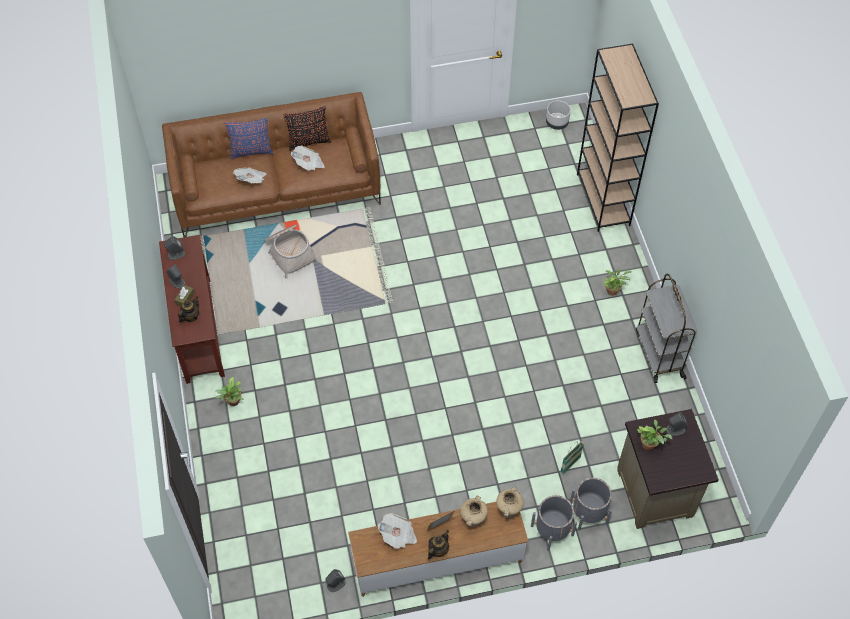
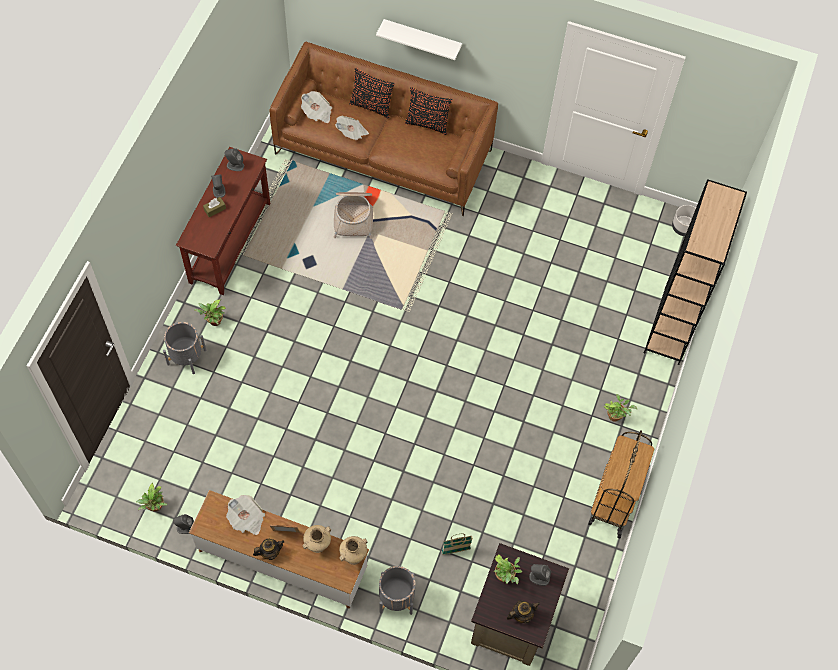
camera: 30 degrees right, 5 degrees up
(190, 316) = (208, 227): teapot -> teapot (521, 615)
(251, 152) = (371, 106): blue pillow -> black pillow
(276, 65) = (422, 39): none -> white shelf
(297, 584) = (155, 507): none -> potted plant
(308, 164) = (411, 145): newspaper -> newspaper (317, 113)
(588, 513) = (439, 603): grey planter -> grey planter (186, 357)
(659, 353) = (614, 499): grey cart -> brown cart

